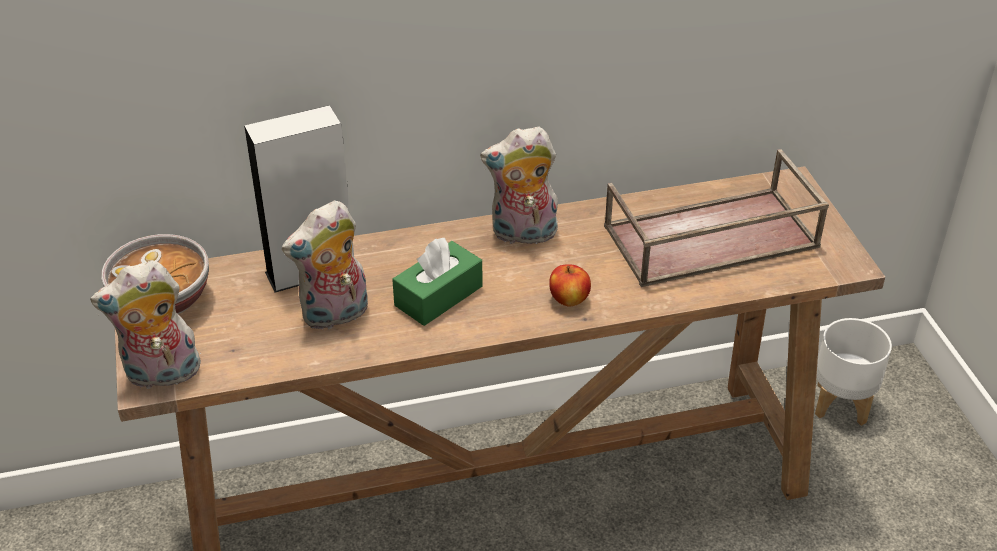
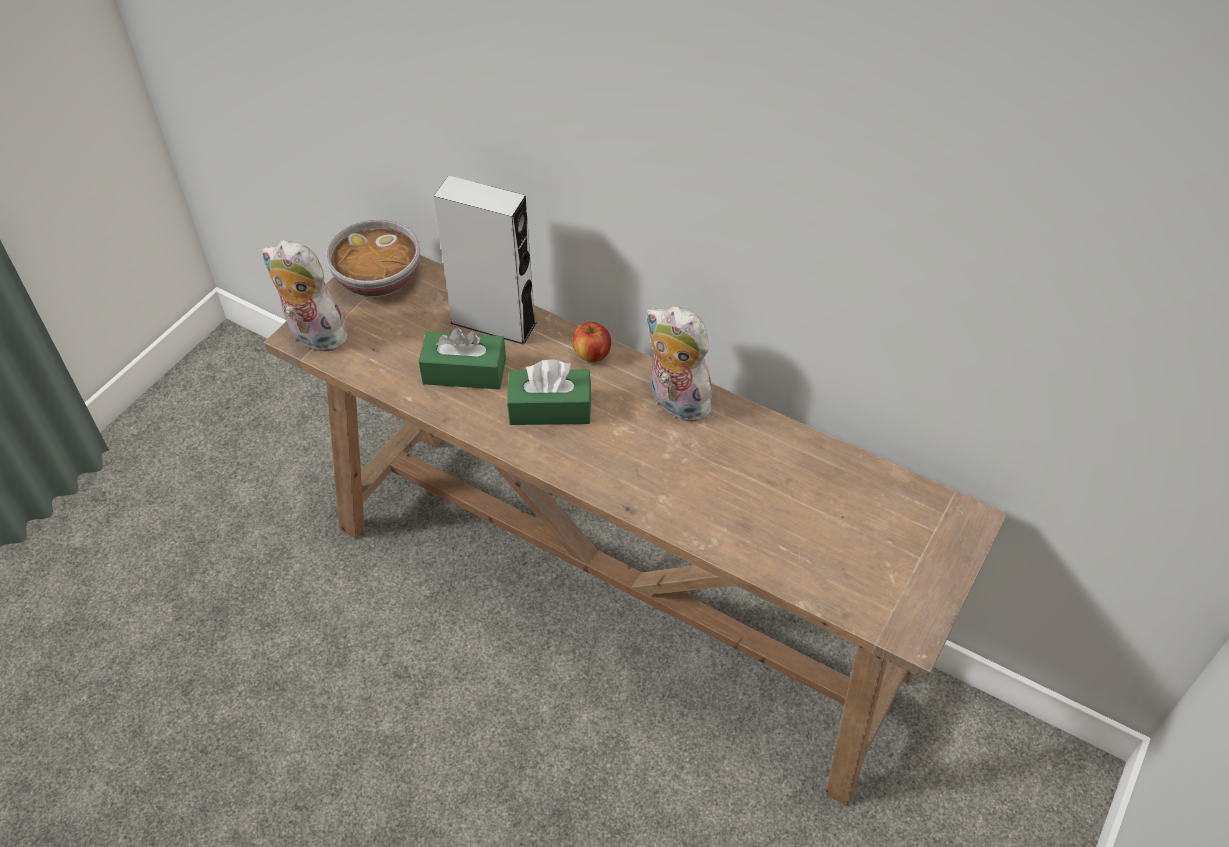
camera: 45 degrees right, 10 degrees up
(335, 316) = (464, 371): plush toy -> green tissue box
(569, 300) = (637, 484): apple -> apple (592, 355)
(709, 238) = (820, 517): brown tray -> none
(841, 403) = (980, 757): white planter -> none

